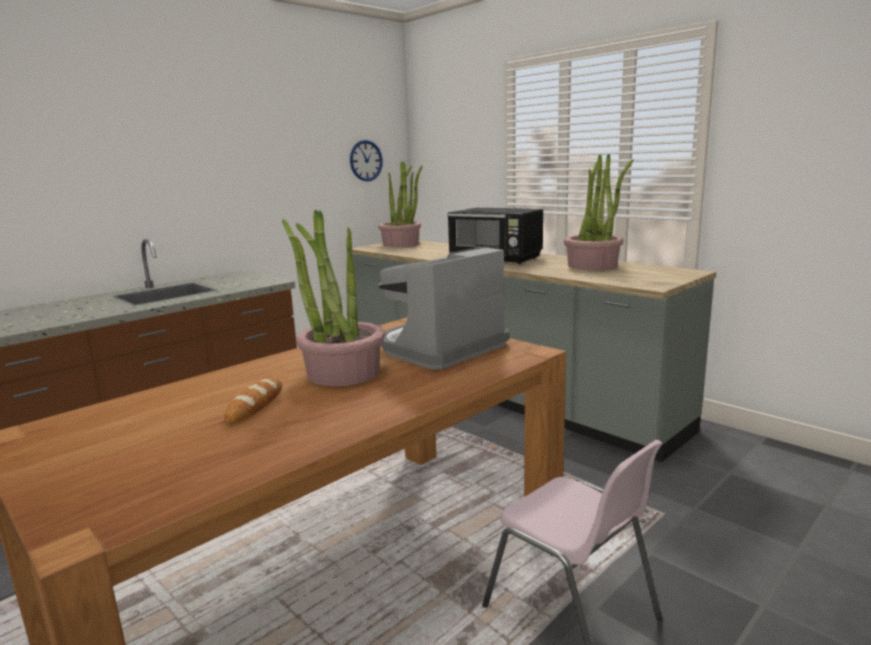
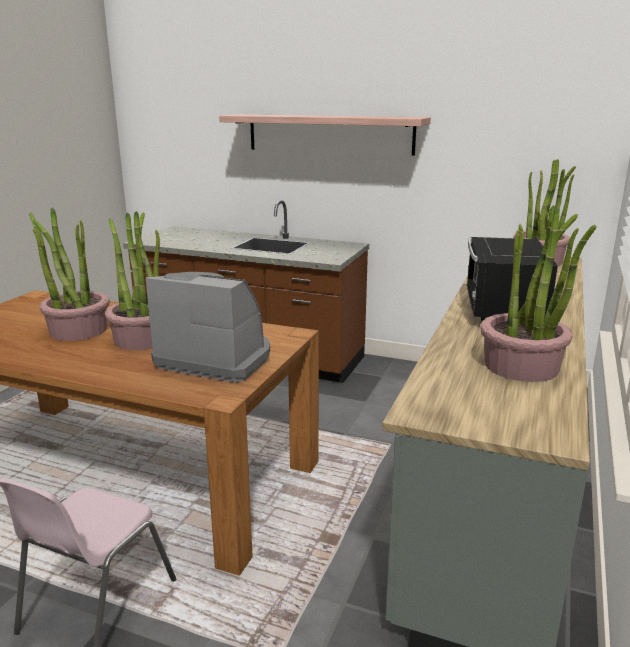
camera: 65 degrees right, 5 degrees up
(175, 156) = (329, 134): none -> shelf
(255, 405) = (78, 330): bread -> potted plant
(366, 160) = (545, 151): wall clock -> none

